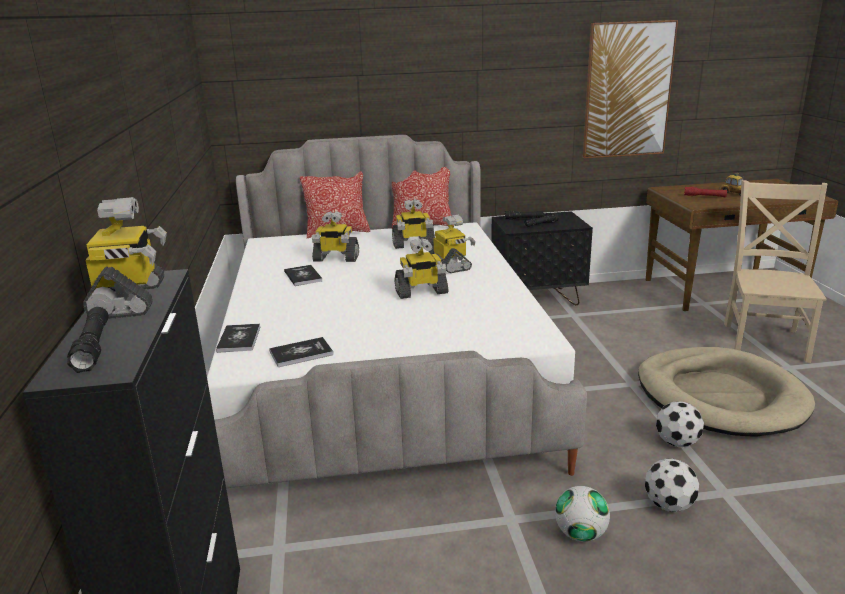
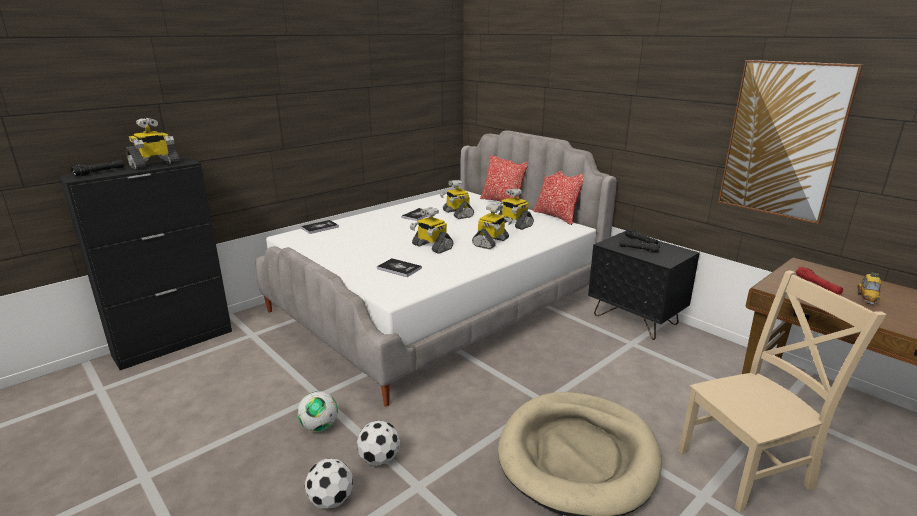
camera: 55 degrees right, 0 degrees up
(301, 353) = (315, 244): book -> book (399, 268)
(677, 443) = (472, 446): football -> football (331, 500)

